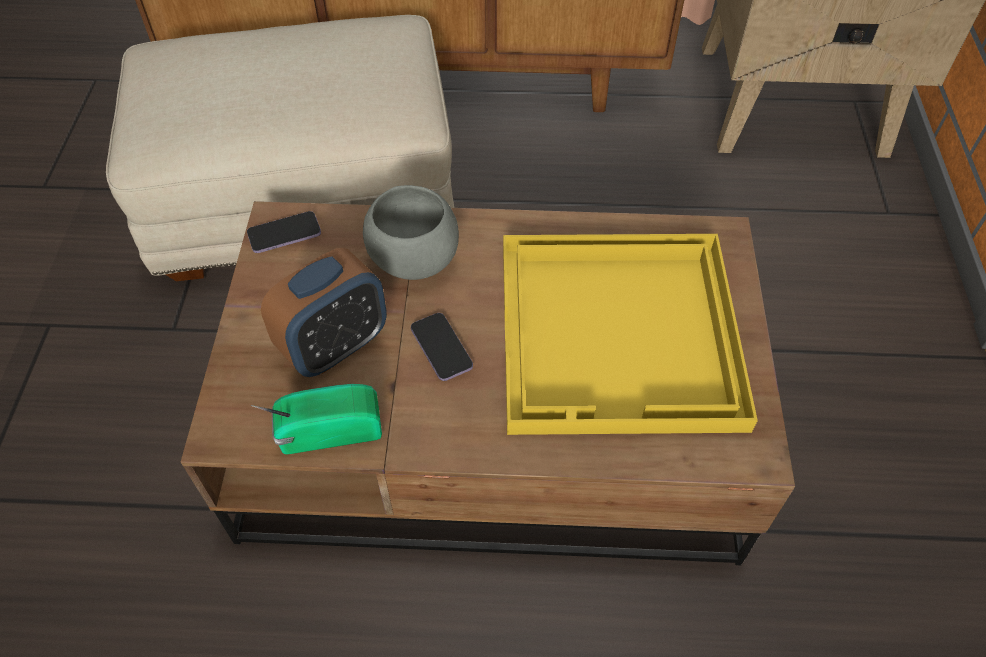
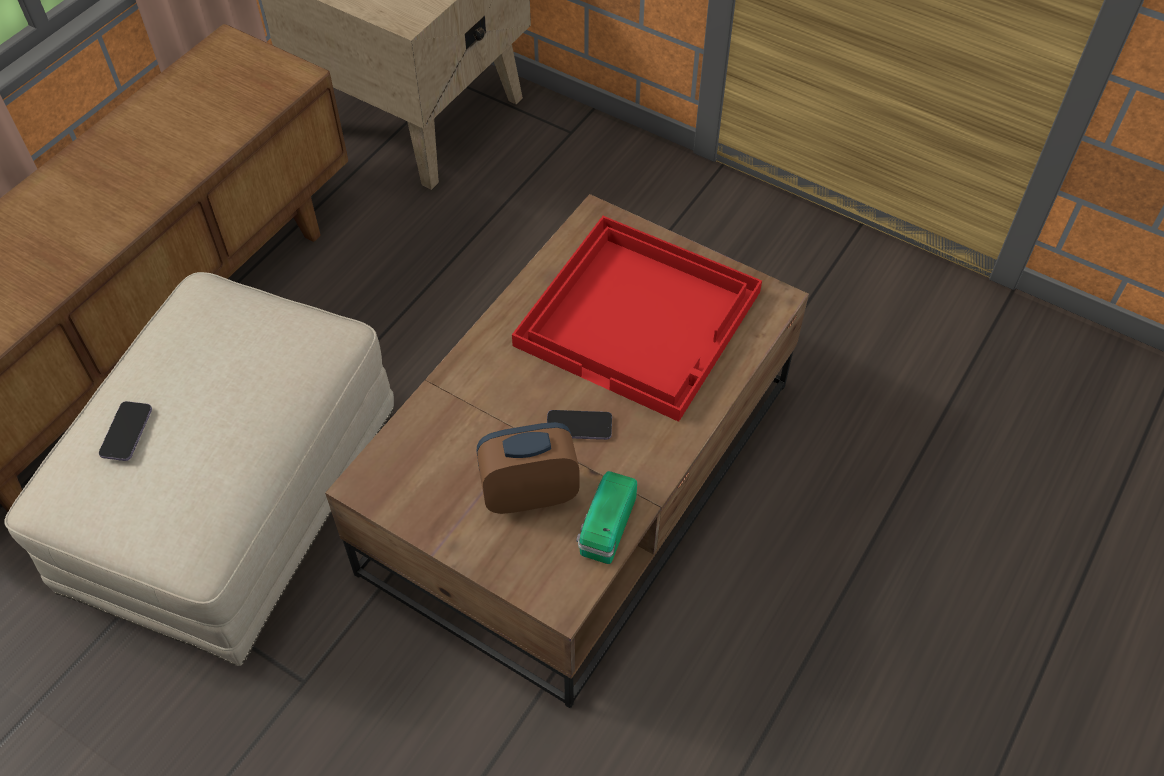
camera: 60 degrees left, 0 degrees up
(284, 234) = (384, 483): phone -> phone (126, 432)
(335, 346) = (529, 493): alarm clock -> alarm clock turned 90 degrees counterclockwise
(414, 259) = (480, 405): grey bowl -> none
(620, 336) = (641, 318): yellow tray -> red tray

